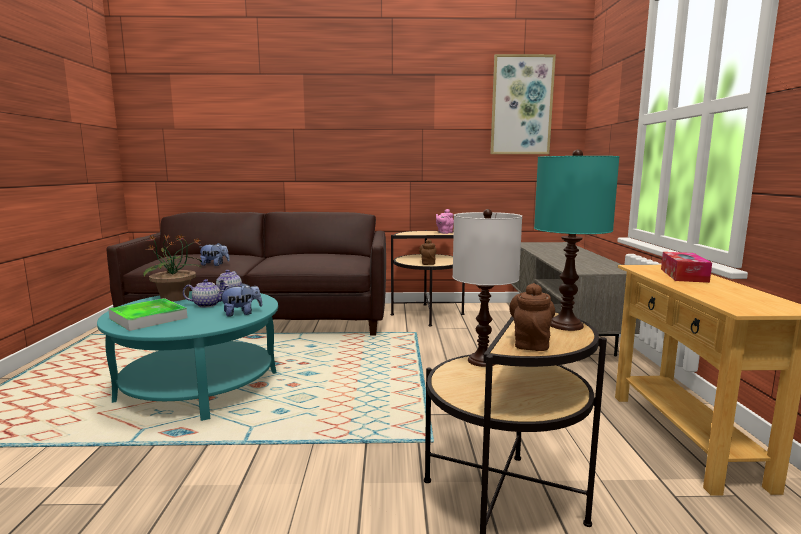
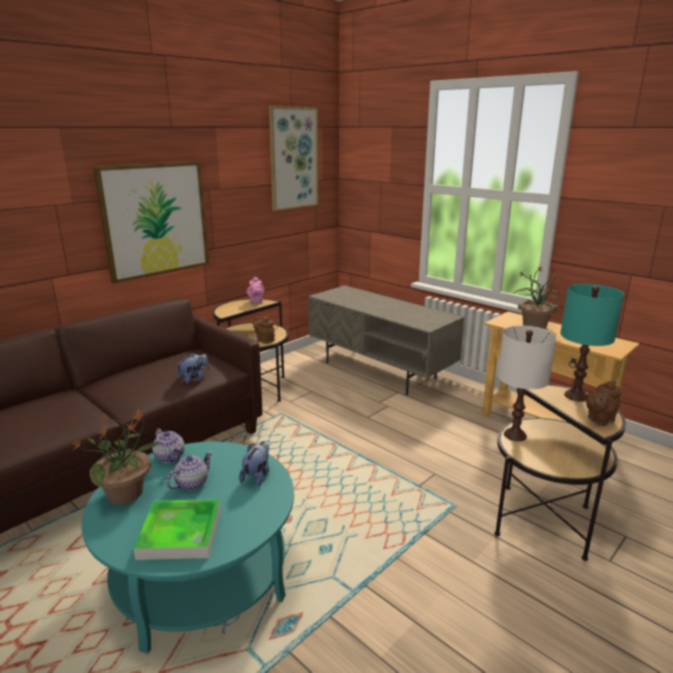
camera: 45 degrees left, 10 degrees up
(215, 265) = (64, 426): plush toy -> plush toy (194, 378)
(368, 148) = (155, 220): none -> picture
(530, 343) = (599, 420): brown teapot -> brown teapot turned 90 degrees counterclockwise
(683, 275) = (534, 325): tissue box -> potted plant

